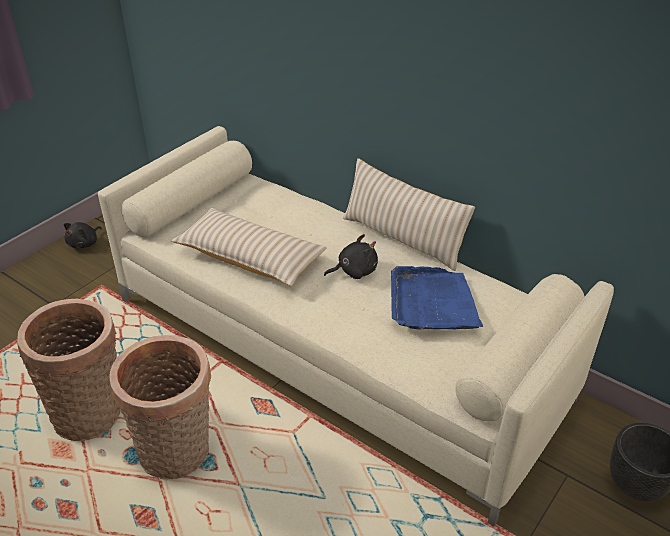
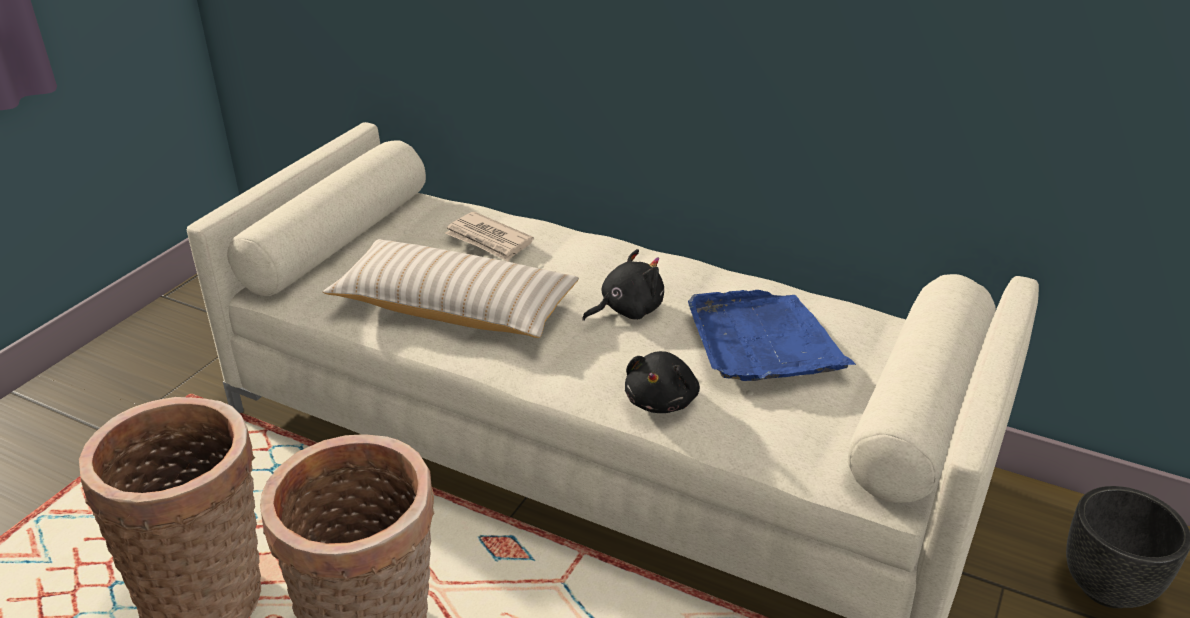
camera: 10 degrees left, 5 degrees down
(84, 243) = (150, 335): black plush toy -> black plush toy (662, 400)
(282, 213) = (489, 240): none -> newspaper
(402, 238) = (686, 258): beige pillow -> none

